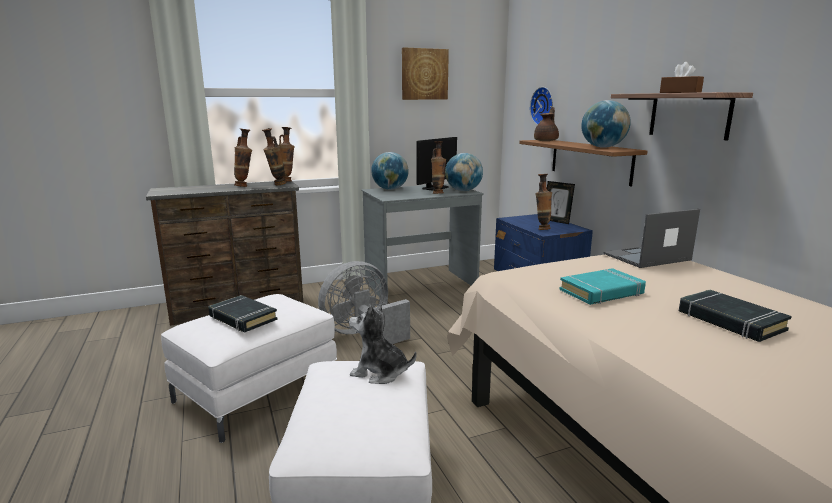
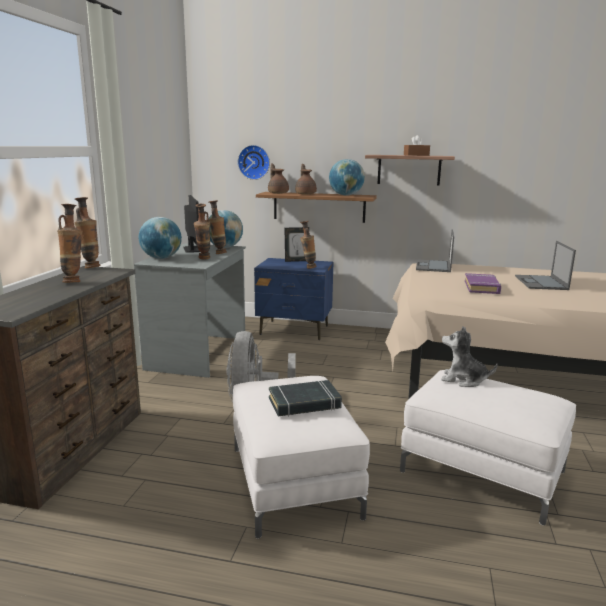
camera: 55 degrees left, 0 degrees up
(276, 185) = (101, 272): vase -> vase (203, 259)
(380, 372) = (463, 380): plush toy -> plush toy turned 60 degrees clockwise
(424, 74) = (147, 129): picture -> none
(567, 143) = (305, 194): none -> brown teapot
(601, 292) = (482, 287): turquoise book -> purple book
(730, 321) = (541, 283): black book -> laptop

